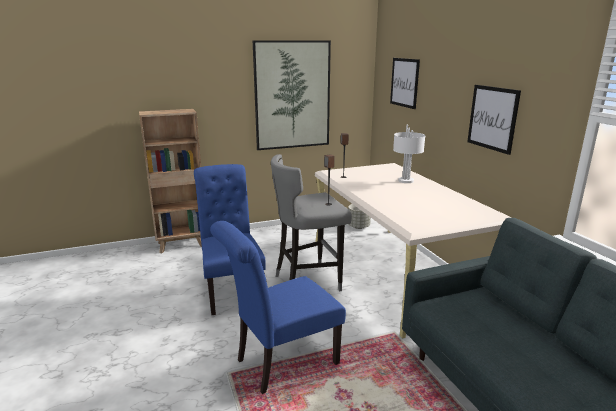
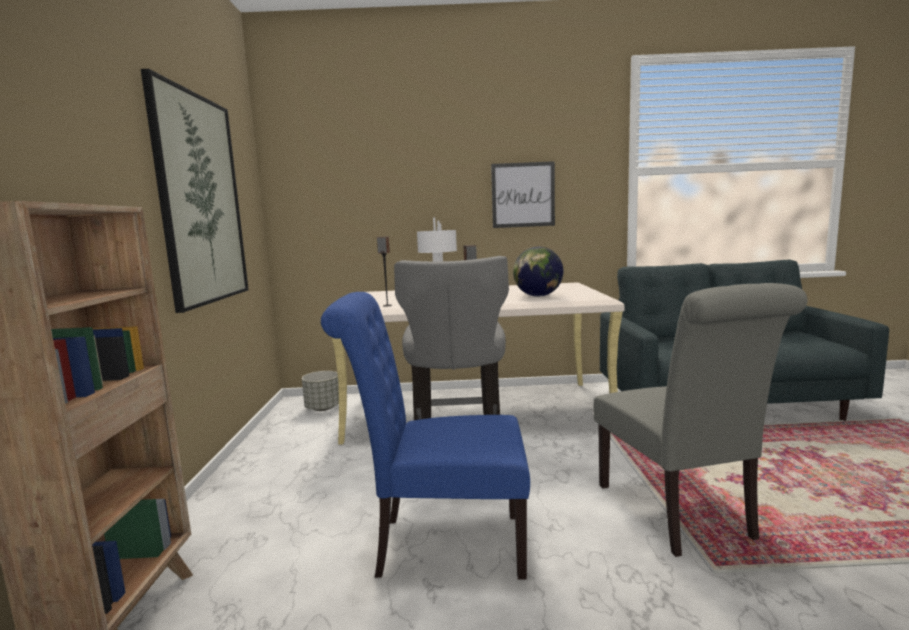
camera: 70 degrees left, 10 degrees down
(281, 363) = (679, 515): blue chair -> grey chair
(404, 82) = (350, 179): picture -> none
(408, 208) = (538, 296): none -> globe

